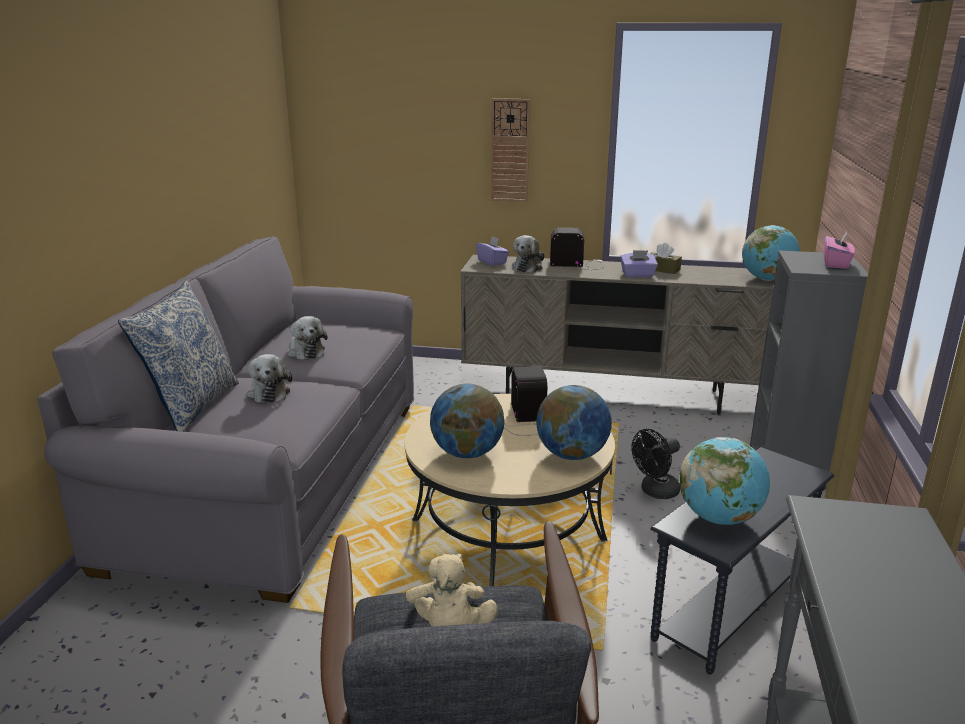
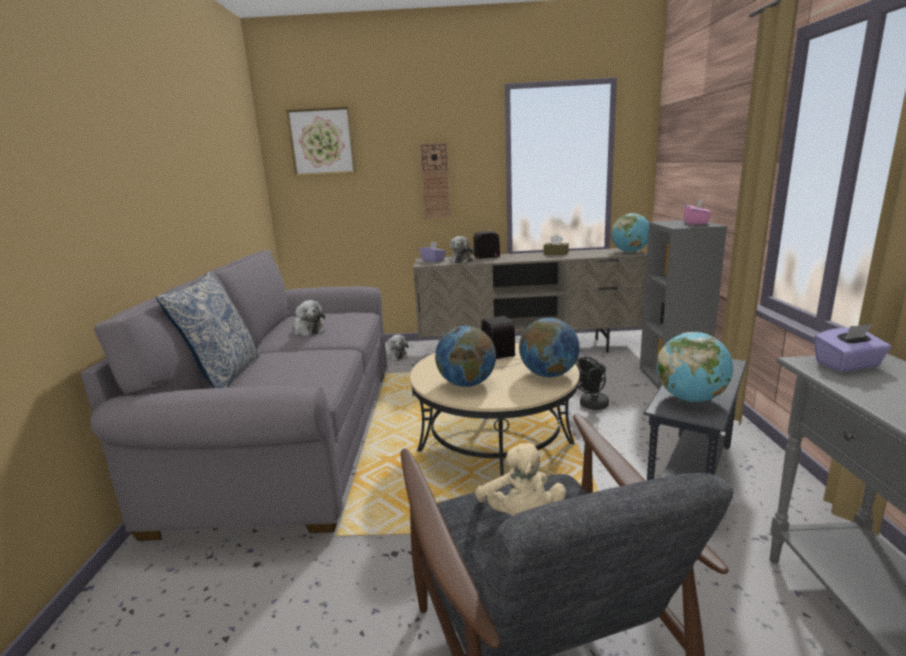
camera: 10 degrees left, 5 degrees down
(269, 392) = (288, 359): plush toy -> plush toy (395, 355)
(363, 87) = (322, 142): none -> picture
(638, 275) = (541, 257): purple tissue box -> purple tissue box (848, 365)

